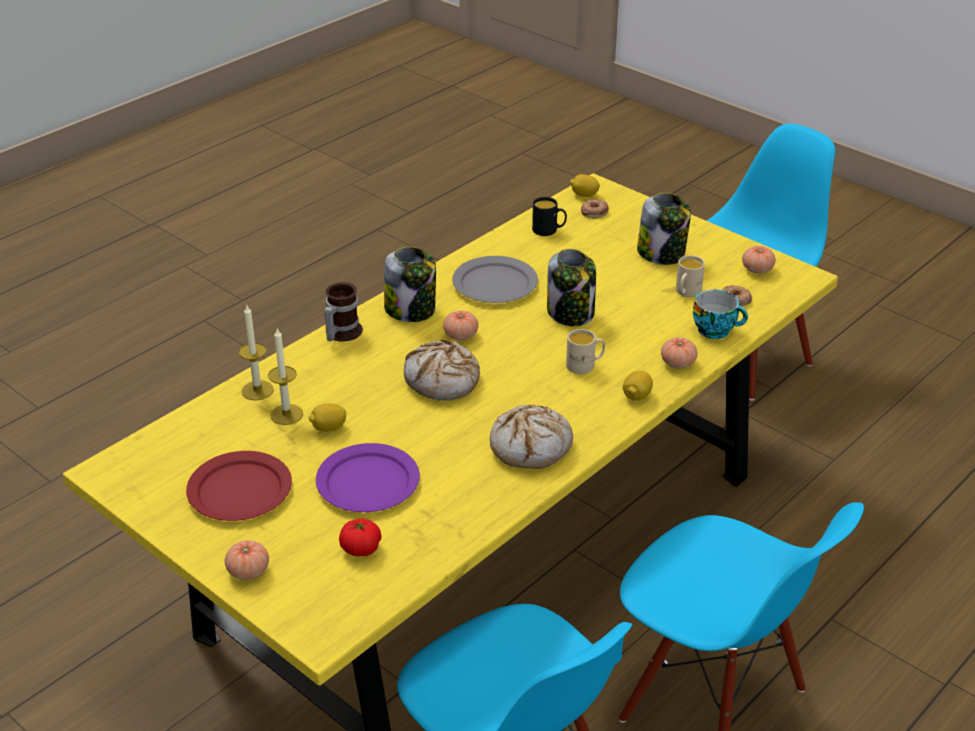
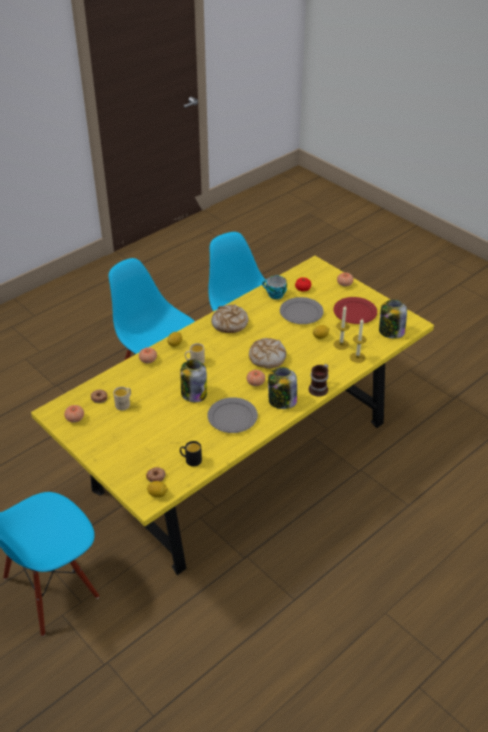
camera: 175 degrees left, 5 degrees up
(367, 482) = (301, 312): purple plate -> grey plate
(662, 253) = (126, 435): jar -> jar (391, 332)
(716, 330) = (119, 378): cup -> cup (274, 295)

